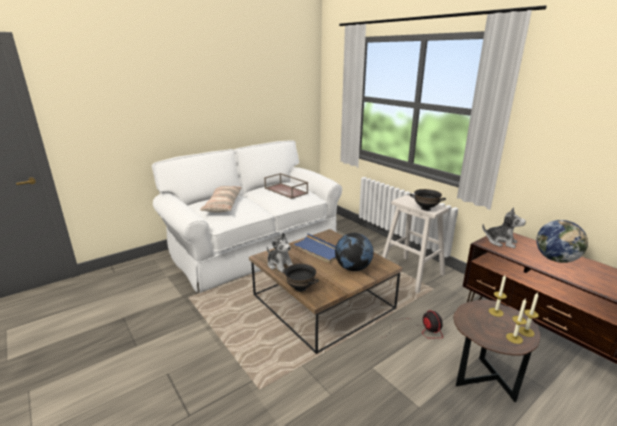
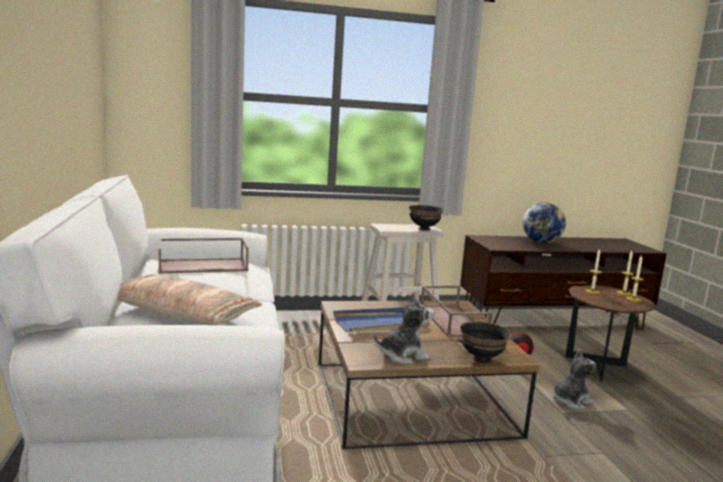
camera: 65 degrees left, 10 degrees down
(353, 268) = (451, 320): globe -> brown tray
(501, 242) = (496, 243): plush toy -> plush toy (570, 401)

